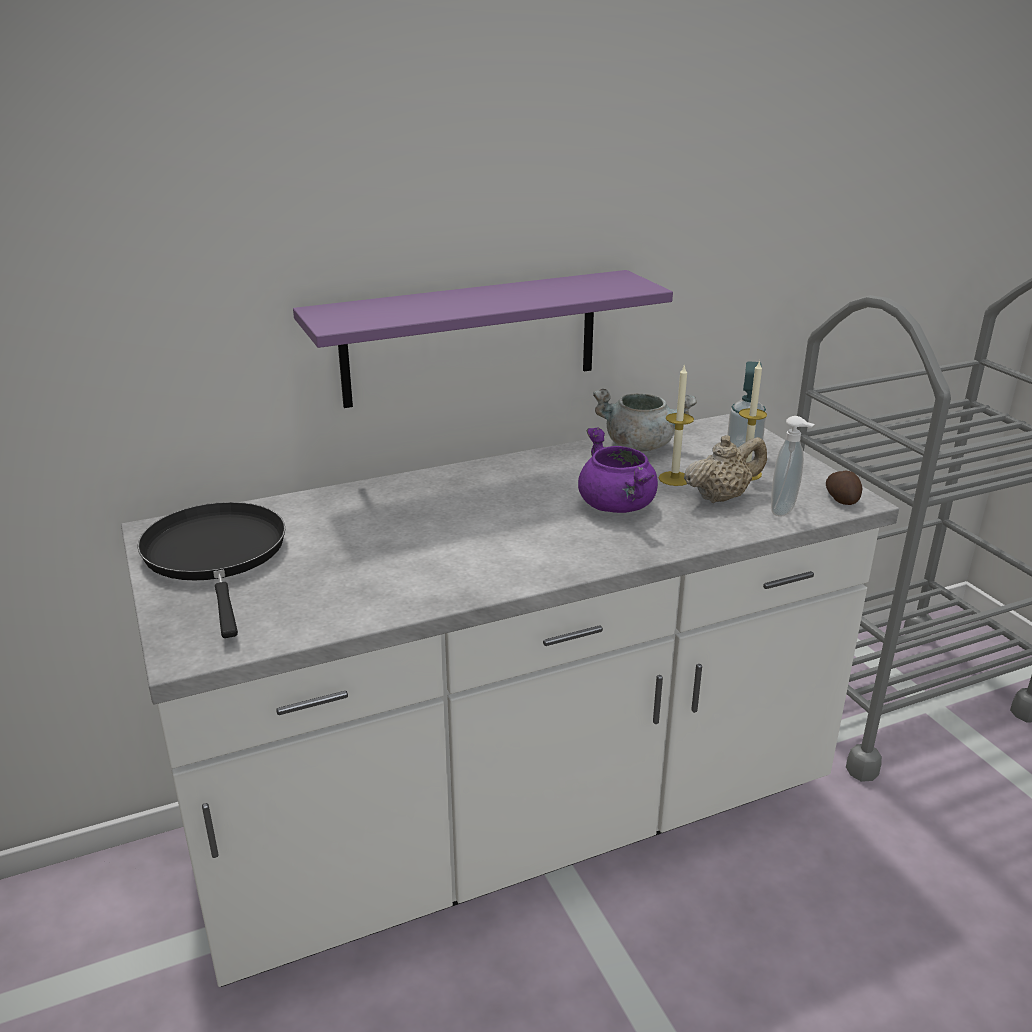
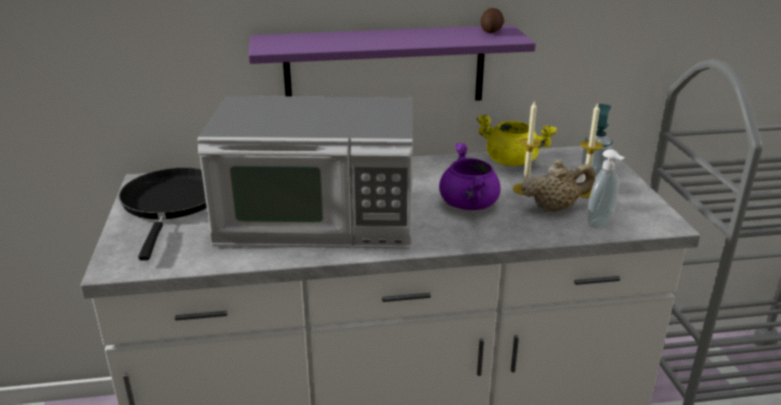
camera: 15 degrees right, 0 degrees up
(436, 552) = (318, 220): none -> microwave
(640, 445) = (512, 161): grey cooking pot -> yellow cooking pot
(842, 499) = (654, 221): potato -> potato (491, 31)

